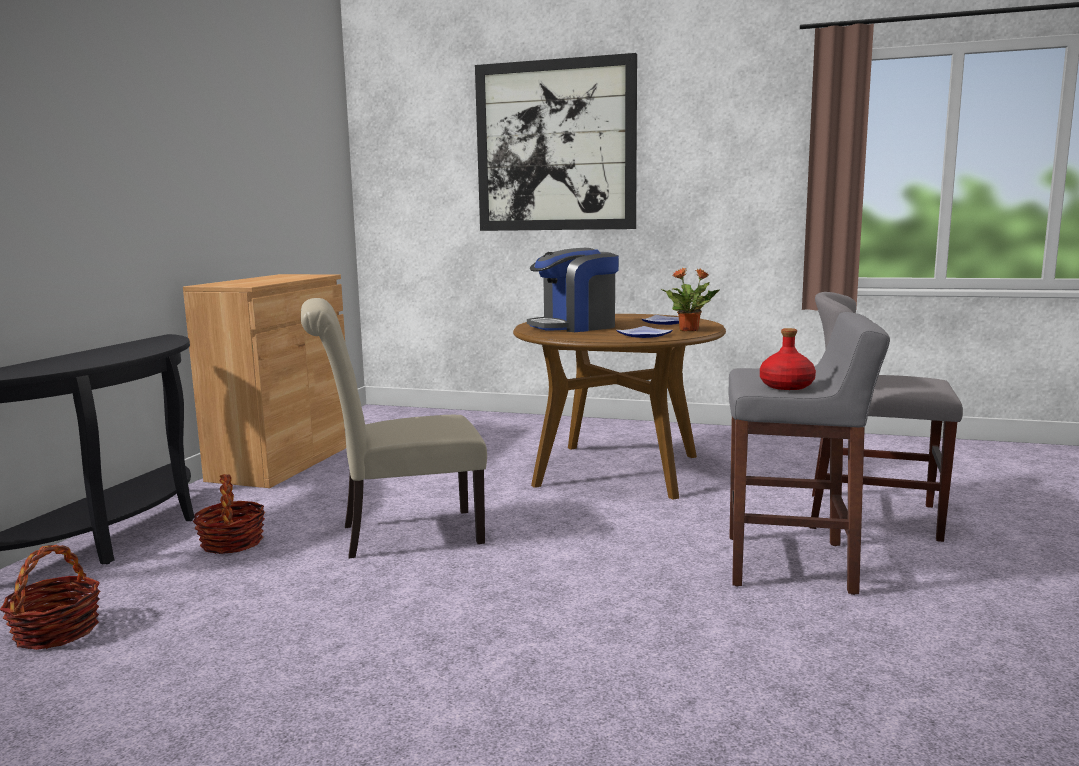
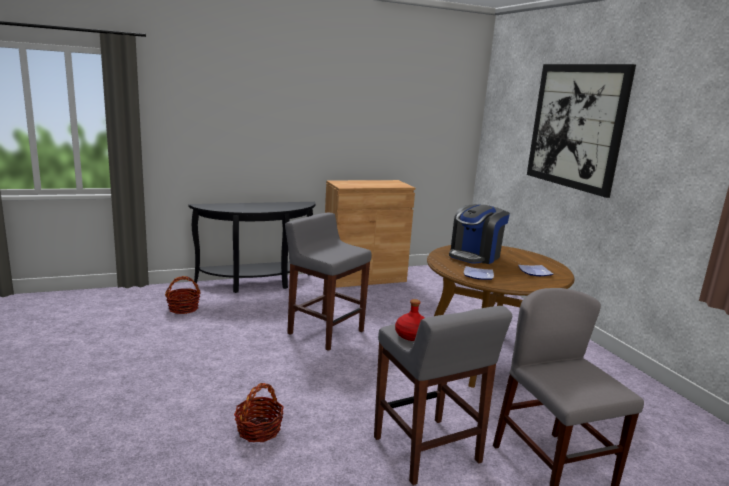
camera: 50 degrees right, 5 degrees up
(232, 543) = (275, 304): basket -> basket (259, 430)
(401, 534) = (325, 332): beige chair -> grey stool
(574, 327) = (475, 256): coffee machine -> coffee machine turned 75 degrees counterclockwise
(689, 330) = (519, 283): potted plant -> none

